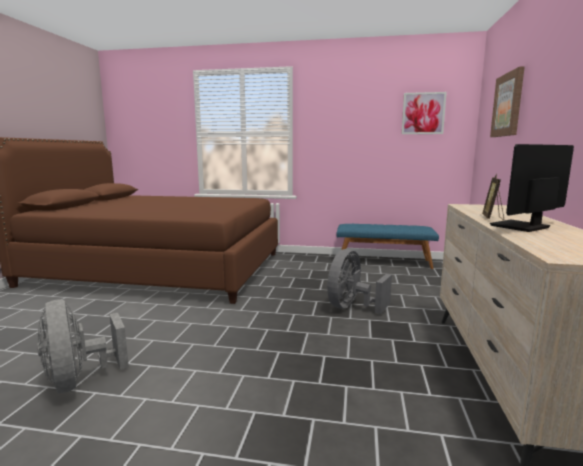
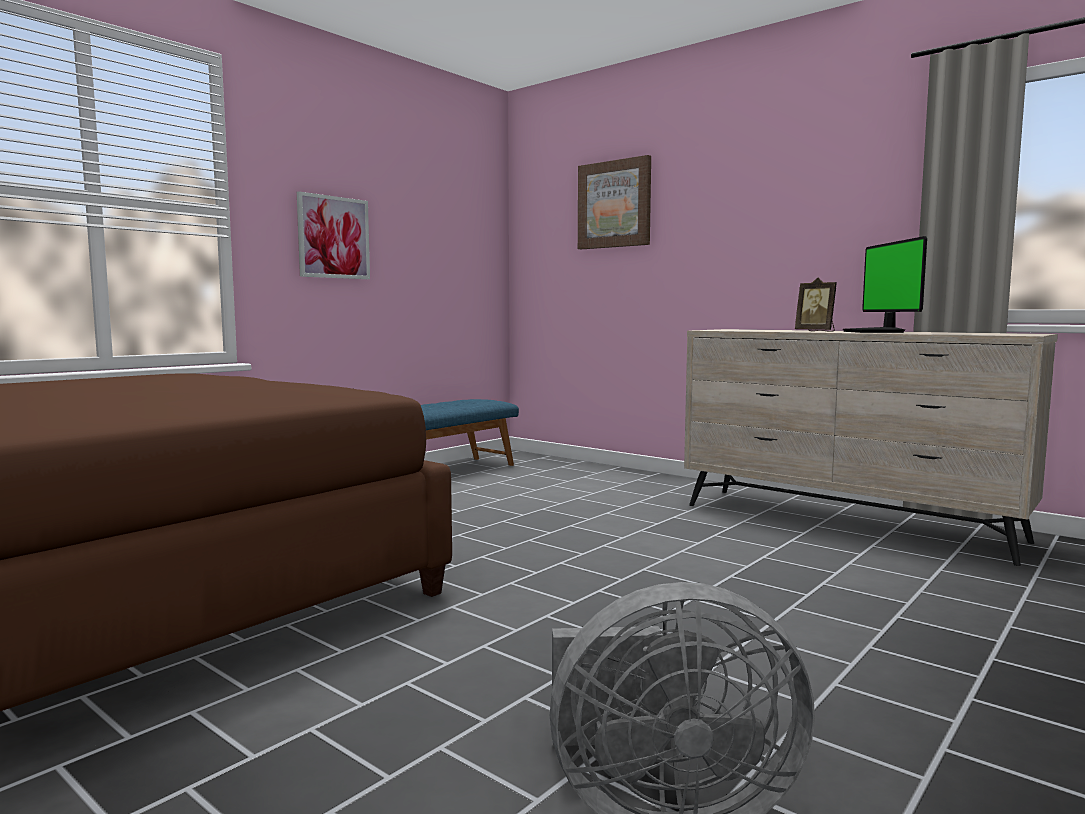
camera: 60 degrees left, 5 degrees down
(352, 307) = (586, 528): grey fan -> none
(423, 113) = (449, 204): picture -> picture (333, 237)

